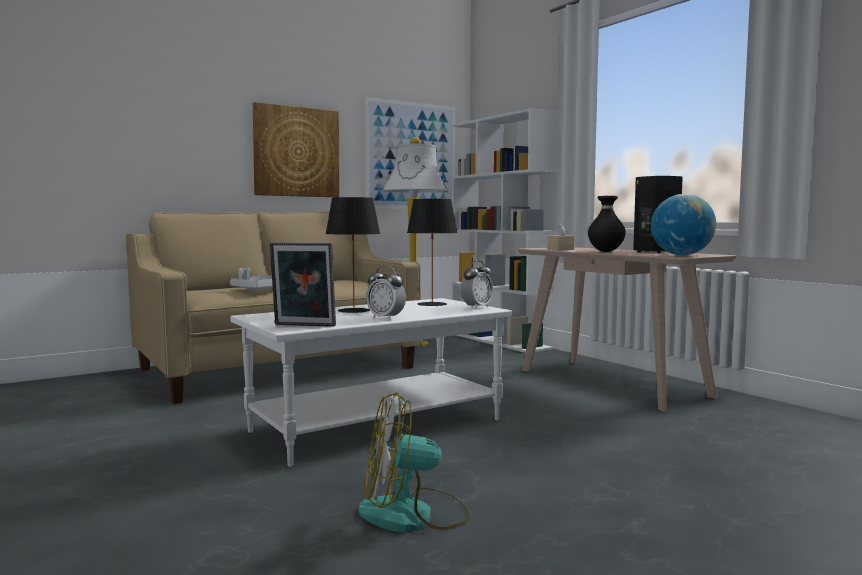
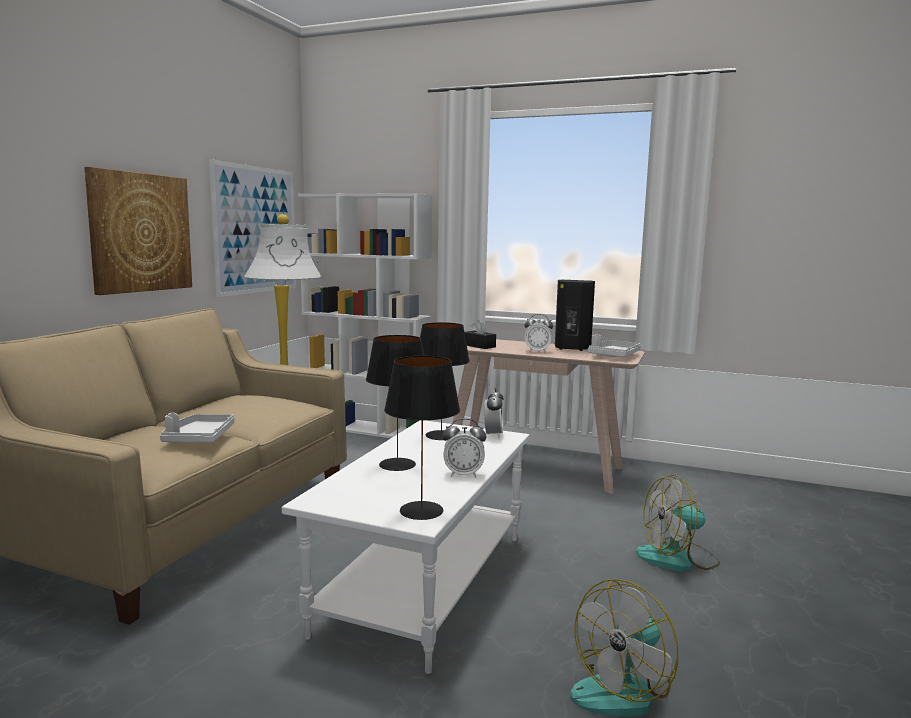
camera: 35 degrees left, 5 degrees up
(303, 326) = (421, 510): picture frame -> black table lamp
(560, 249) = (479, 346): beige tissue box -> black tissue box
(606, 252) = (537, 351): black vase -> alarm clock
(643, 463) = (678, 559): none -> fan
(681, 255) = (614, 356): globe -> grey tray

